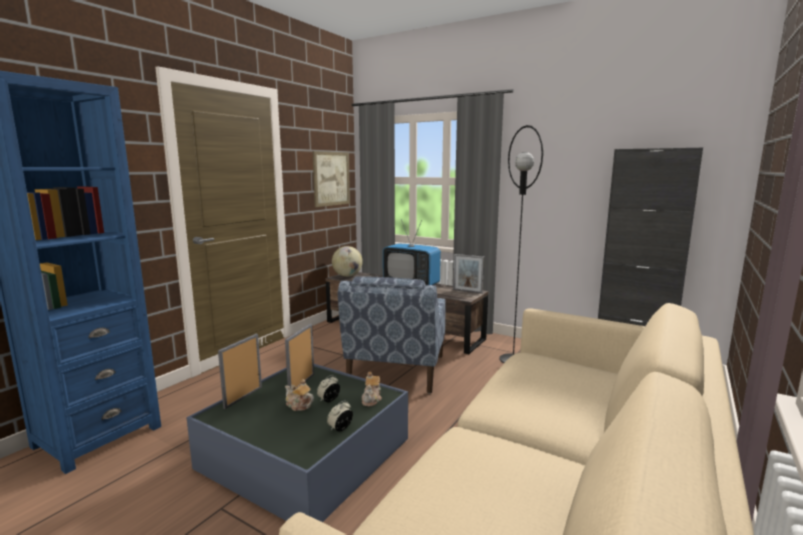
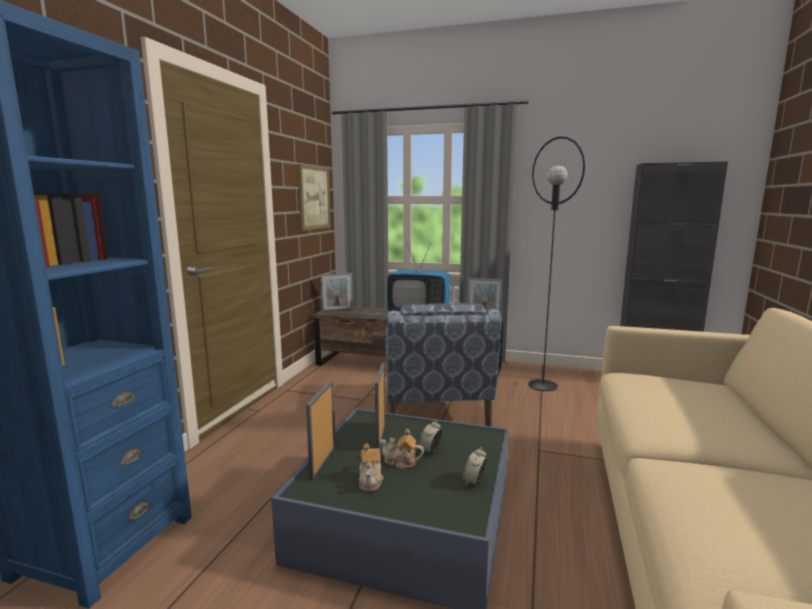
camera: 15 degrees left, 0 degrees up
(347, 276) = (337, 310): globe -> picture frame
(372, 399) = (477, 443): teapot -> teapot (371, 480)

